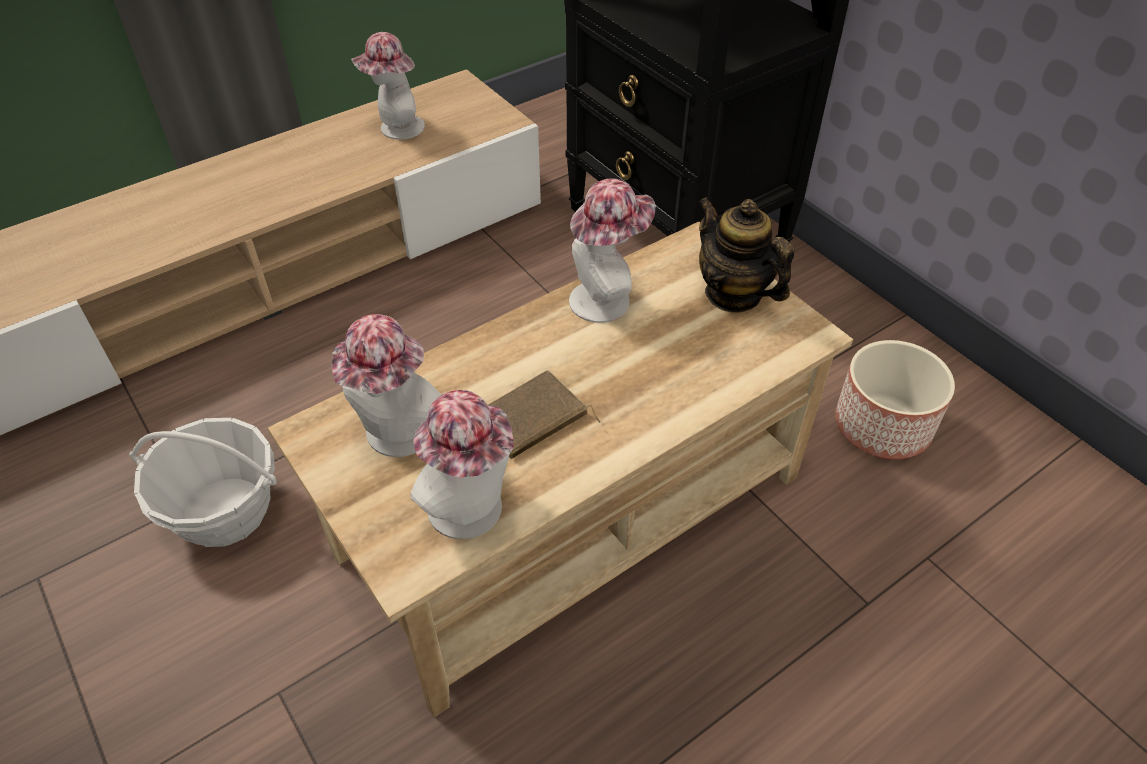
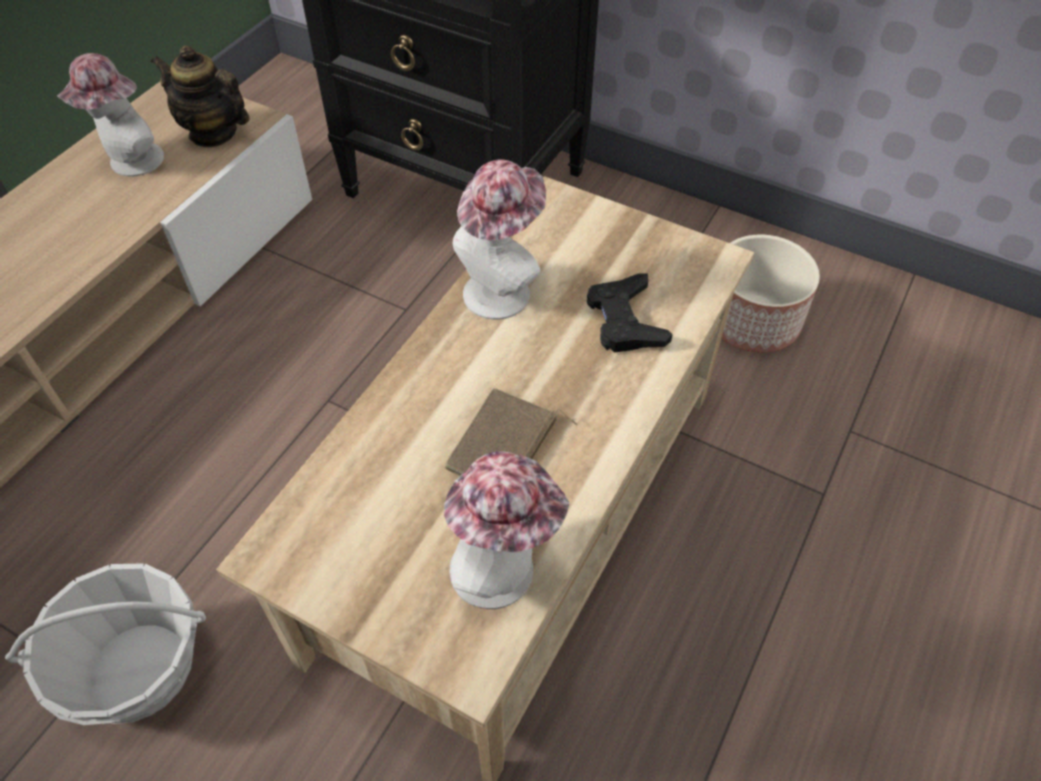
camera: 25 degrees left, 5 degrees up
(397, 437) = (372, 522): hat -> none
(696, 357) = (625, 320): none -> black game controller
(733, 294) = (622, 242): teapot -> teapot (213, 133)

